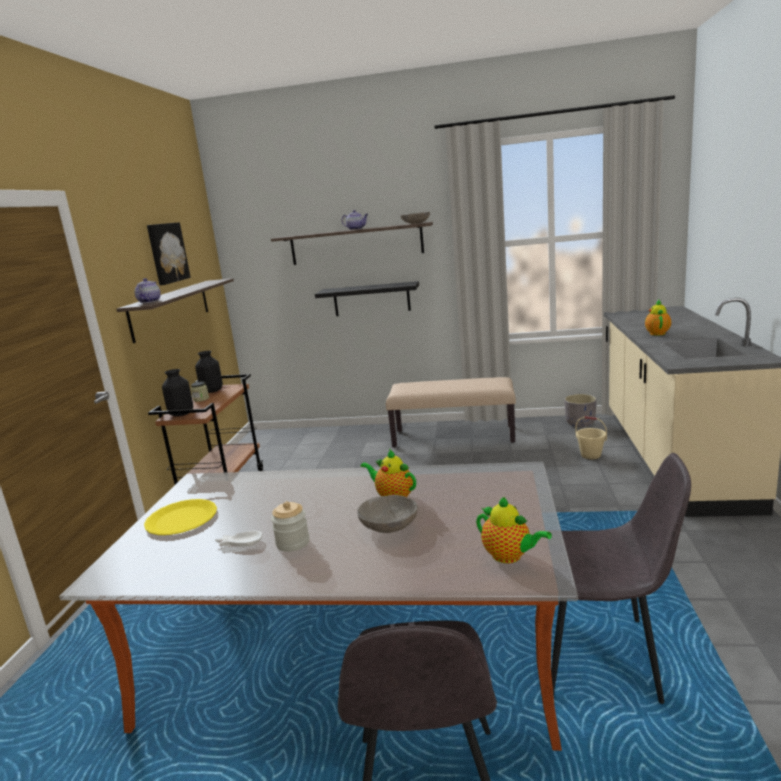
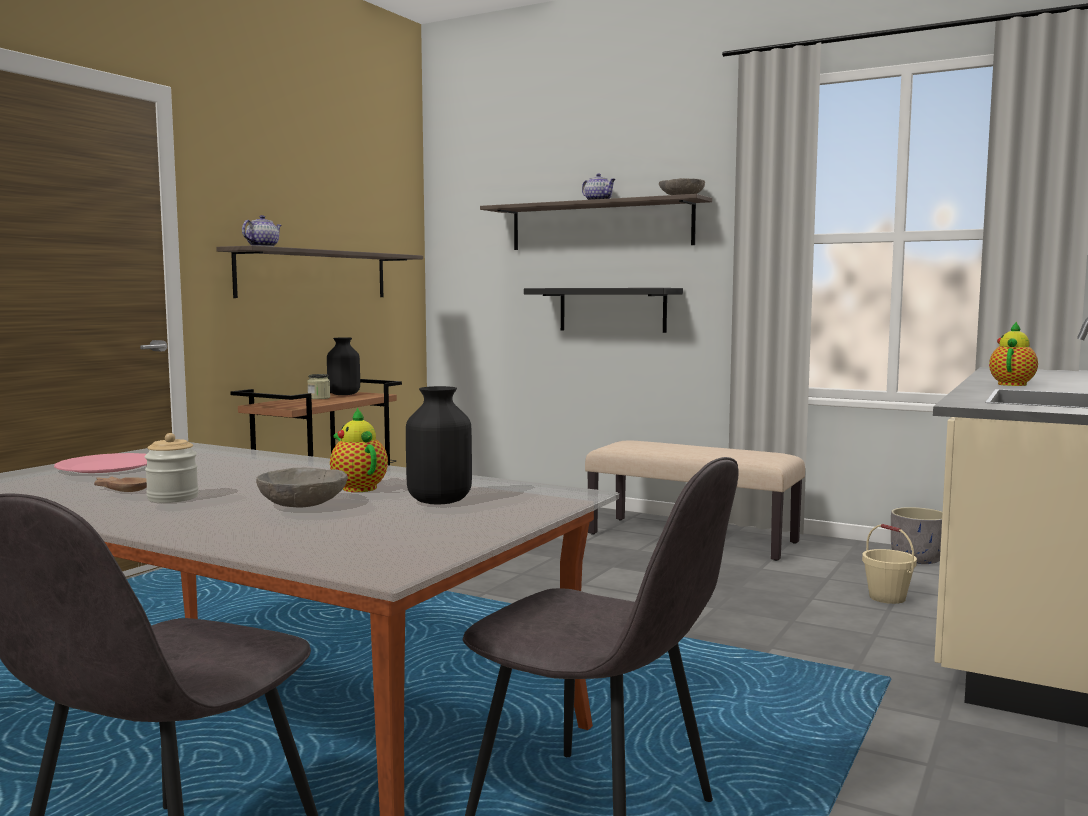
camera: 20 degrees right, 10 degrees down
(167, 253) = (326, 202): picture -> none
(182, 414) = (274, 404): black vase -> black vase (440, 501)
(182, 519) = (108, 466): yellow plate -> pink plate
(239, 543) = (122, 489): white bowl -> brown bowl
(509, 556) = (385, 548): teapot -> none

